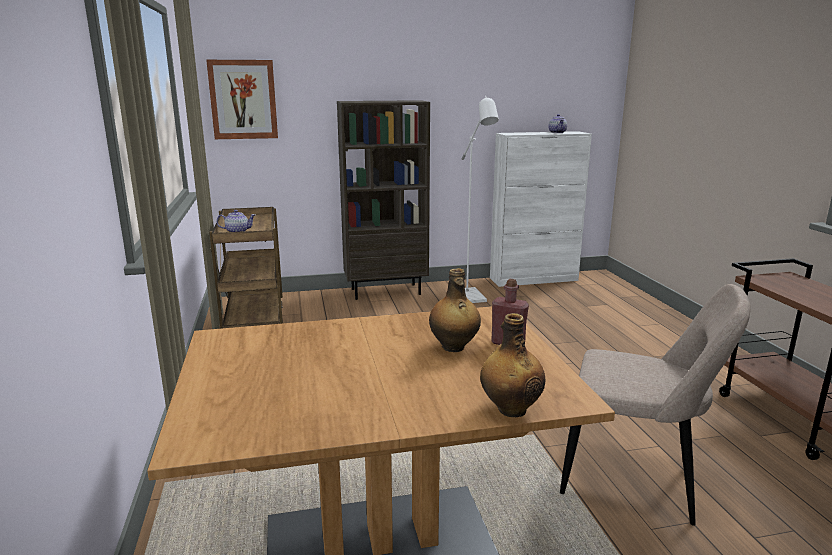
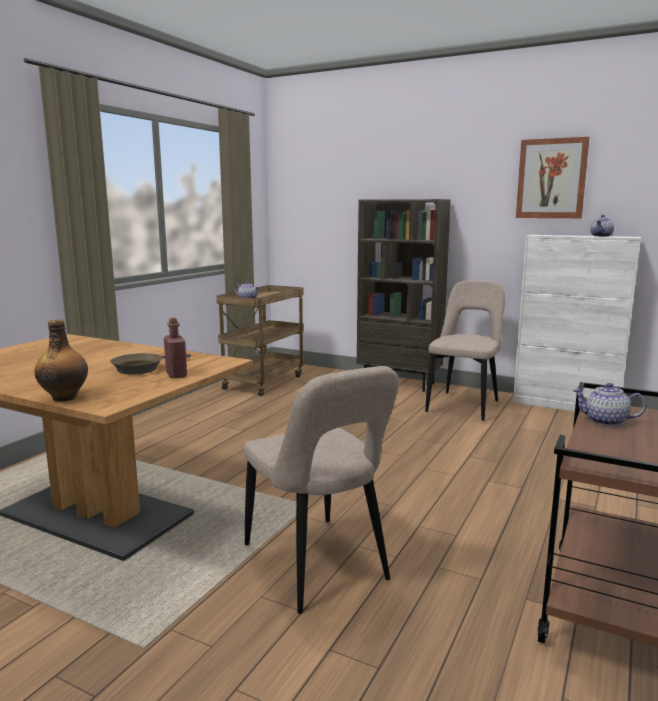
camera: 40 degrees right, 5 degrees down
(243, 99) = (304, 199): picture -> picture (551, 179)
(453, 347) = (142, 368): bottle -> brown frying pan
(472, 299) = (464, 405): white floor lamp -> beige chair
(788, 289) = (605, 421): none -> teapot

